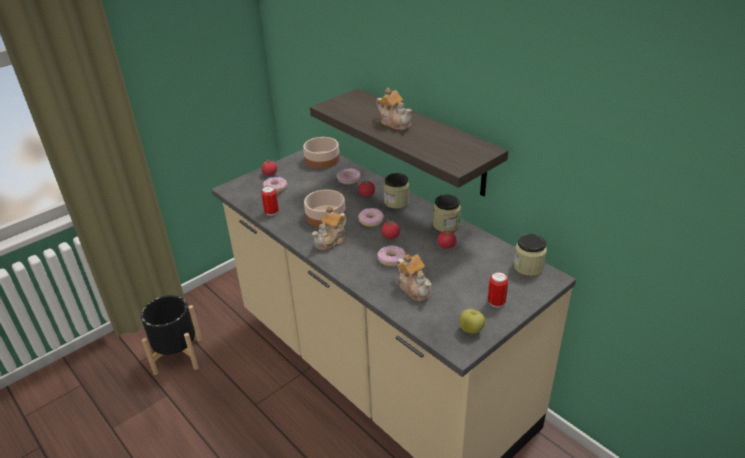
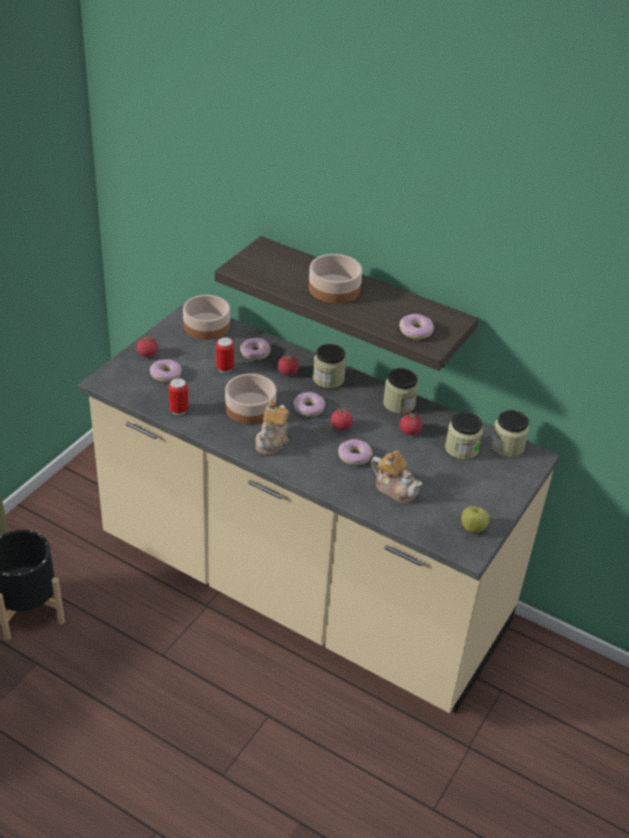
camera: 20 degrees left, 5 degrees up
(395, 123) = (334, 288): teapot -> bowl
(447, 155) = (415, 331): none -> donut
(486, 264) = (461, 448): none -> jar
(496, 302) = (488, 493): can -> can (224, 368)

